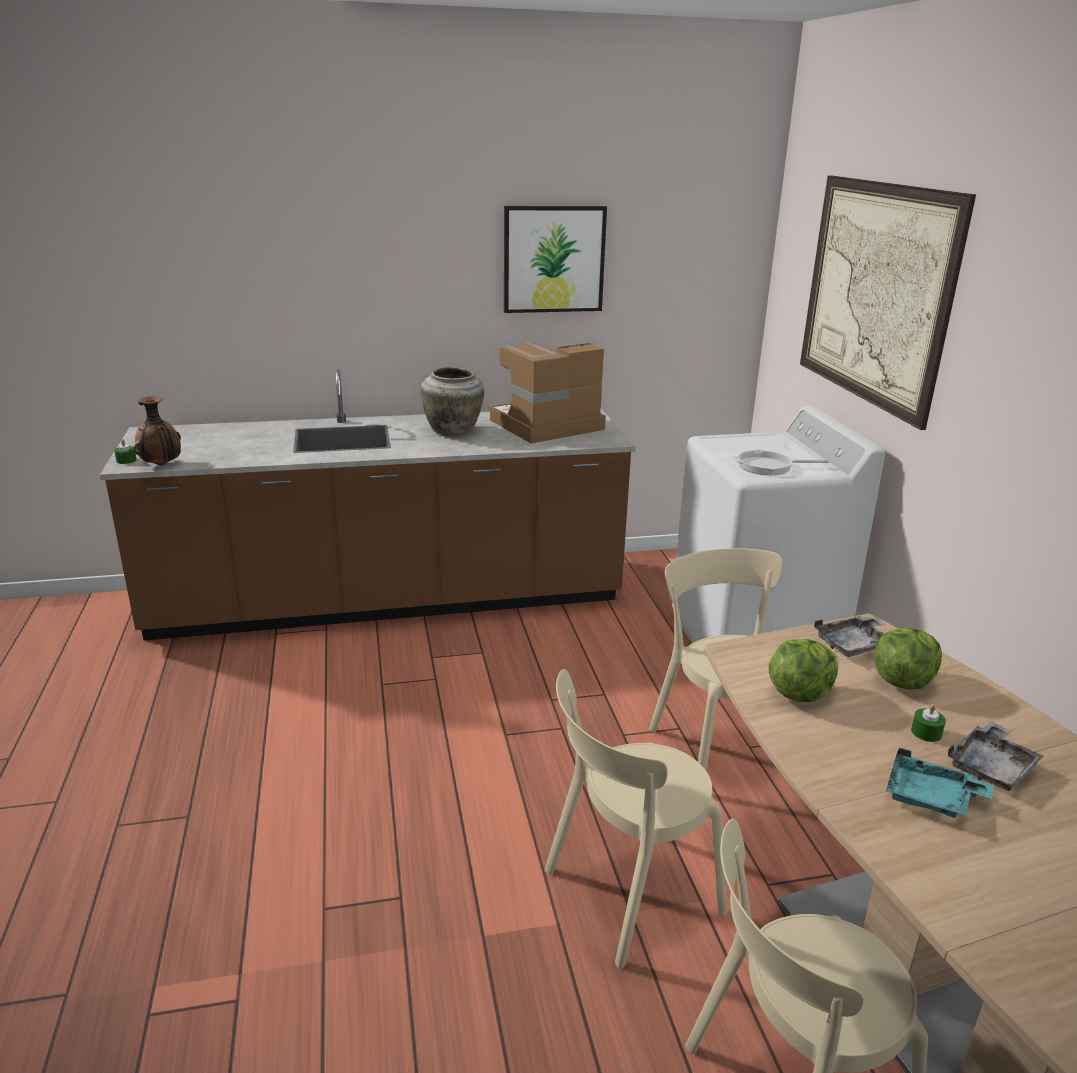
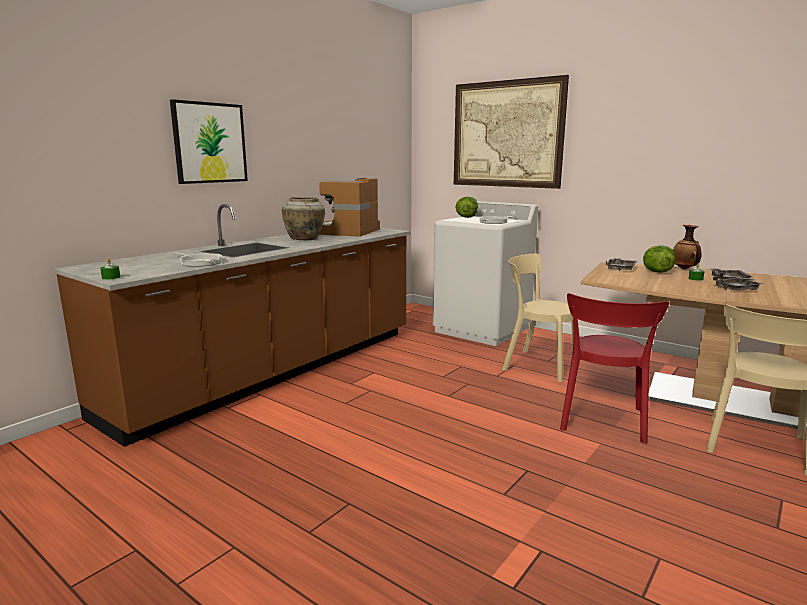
camera: 40 degrees left, 10 degrees down
(161, 465) = (150, 274): vase -> vase (684, 269)
(244, 454) = (199, 262): none -> frying pan
(553, 259) = (324, 132): picture -> picture (209, 143)
(626, 894) = (602, 422): beige chair -> red chair
(799, 693) = (642, 281): lettuce -> lettuce (466, 217)
(931, 798) = (738, 289): turquoise tray -> grey tray

